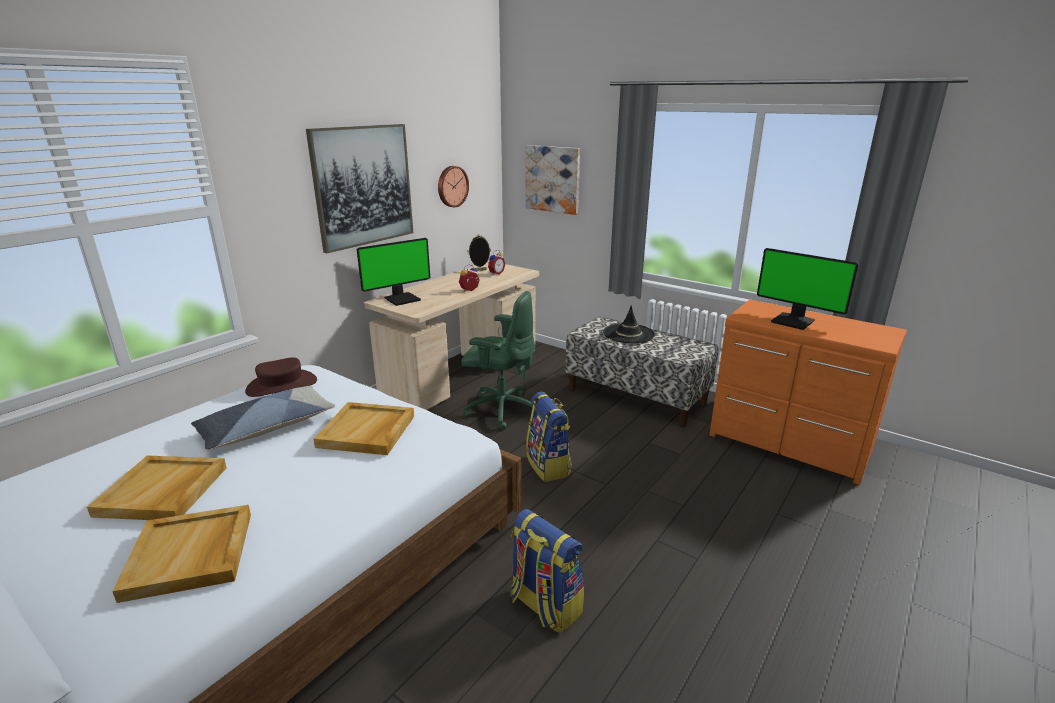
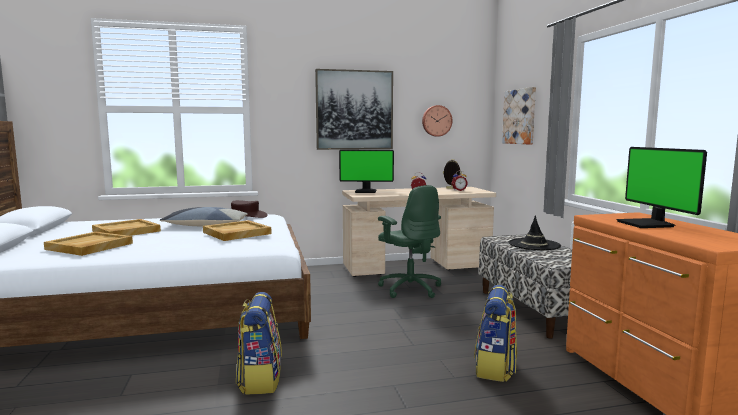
camera: 40 degrees right, 15 degrees down
(549, 466) = (389, 323): backpack -> backpack (495, 368)

